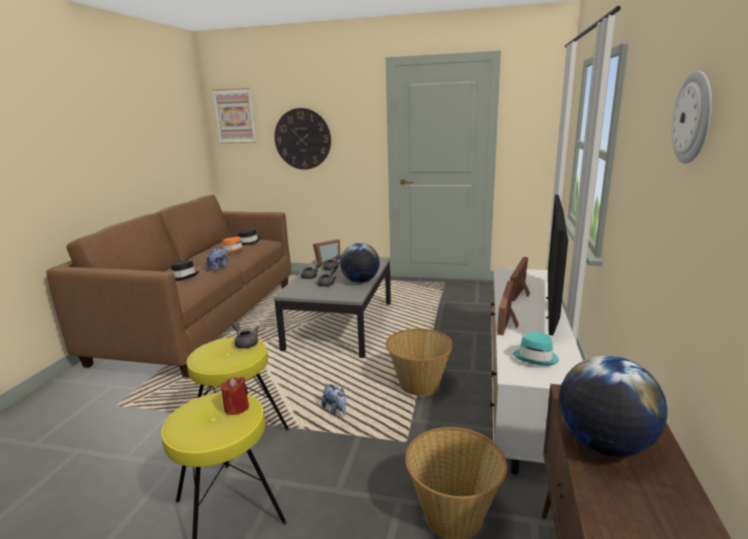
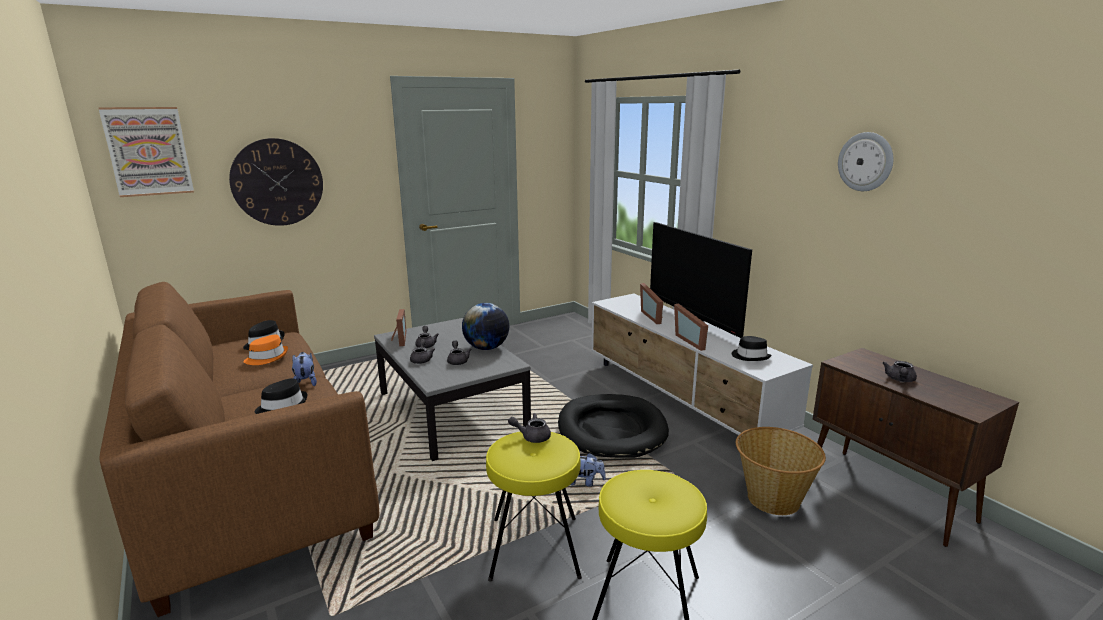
camera: 45 degrees left, 0 degrees up
(236, 408) = (655, 481): red candle -> none
(419, 384) = (611, 430): basket -> black dog bed
(536, 357) = (750, 356): turquoise hat -> black hat
(604, 444) = (899, 380): globe -> grey teapot

